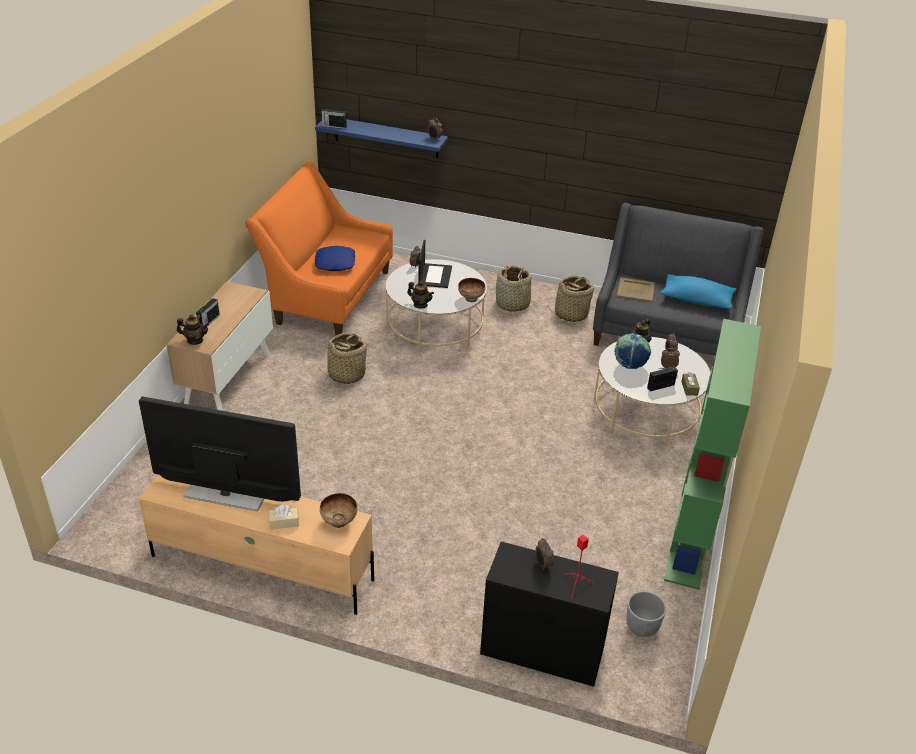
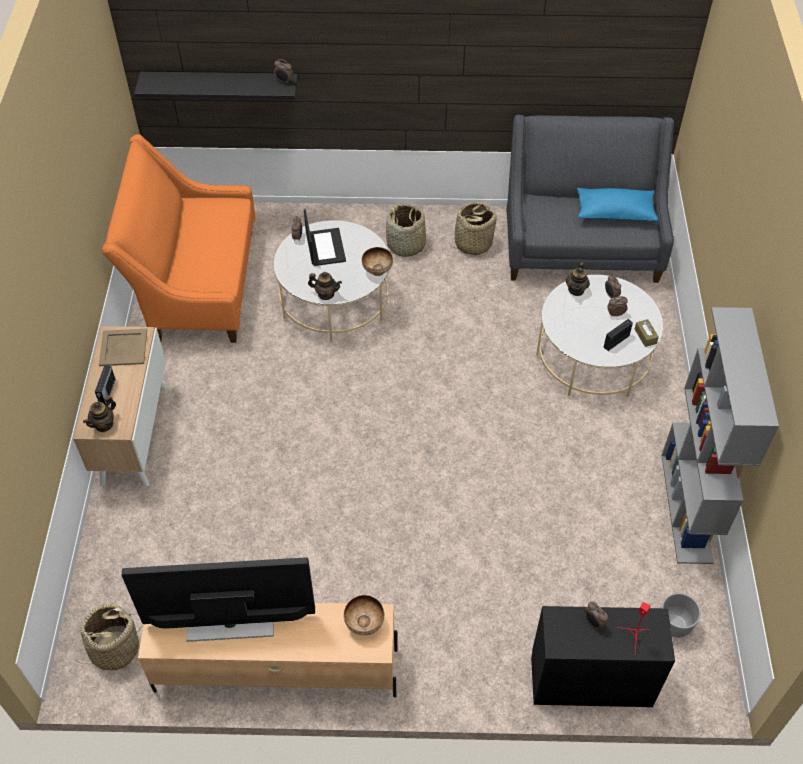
camera: 15 degrees left, 15 degrees up
(195, 340) = (104, 424): teapot -> teapot turned 135 degrees clockwise
(284, 522) = (308, 642): beige tissue box -> none
(334, 126) = (157, 88): radio -> none
(334, 263) = (206, 258): blue pillow -> none
(346, 374) = (263, 391): basket -> basket (114, 648)
(386, 137) = (220, 84): blue shelf -> black shelf
(629, 366) = (576, 322): globe -> none
(635, 290) = (547, 214): beige tray -> beige tray (123, 348)
(690, 541) = (687, 508): green bookcase -> grey bookcase

